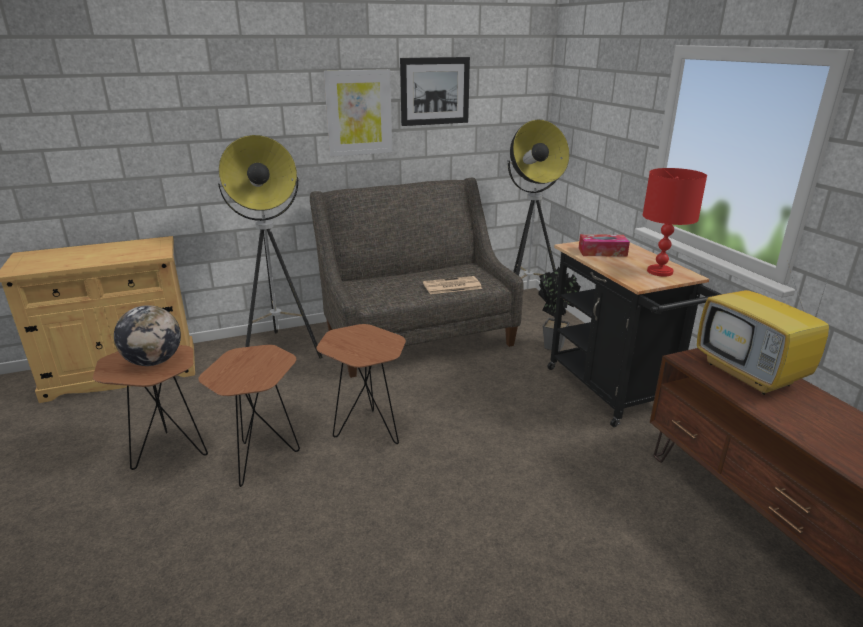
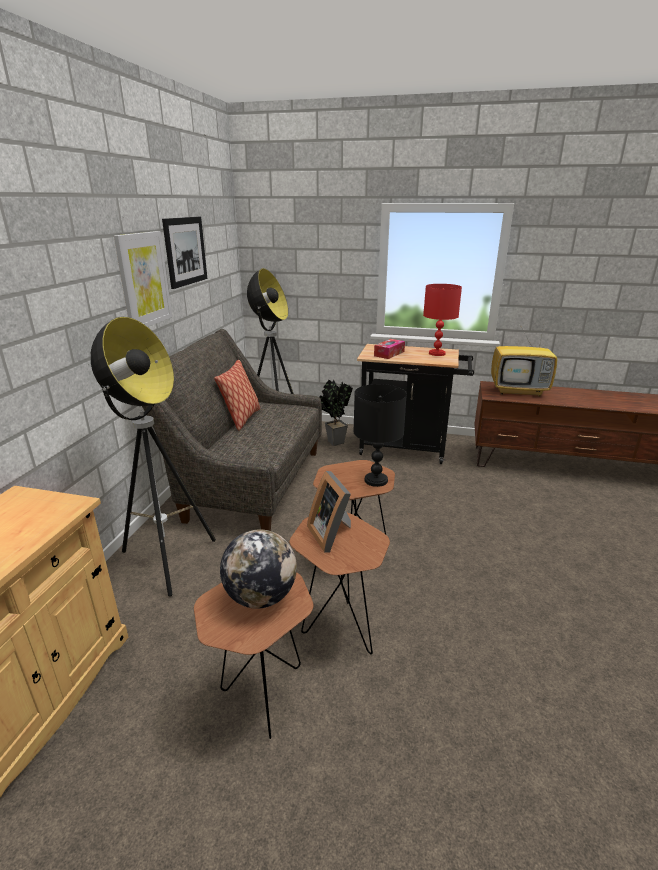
camera: 55 degrees left, 0 degrees up
(254, 362) = (332, 534): none -> picture frame
(368, 354) = (376, 480): none -> black table lamp
(429, 270) = (242, 419): none -> pillow
(451, 286) = (284, 421): newspaper -> none

